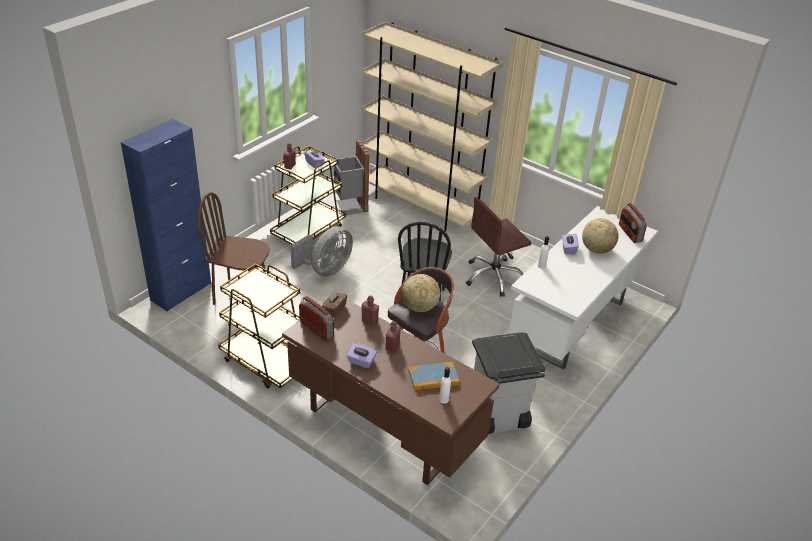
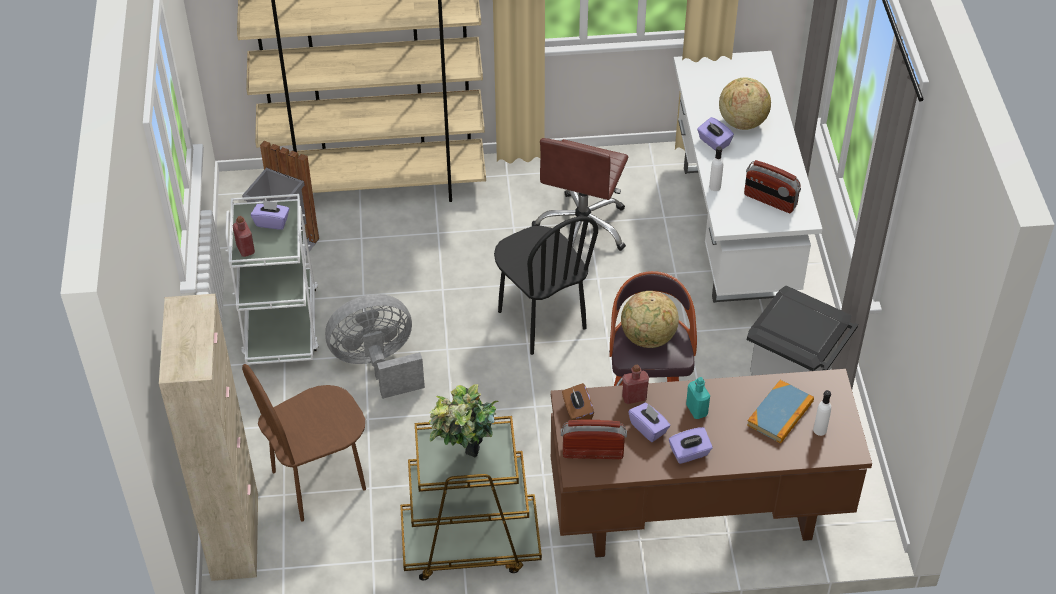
camera: 40 degrees left, 10 degrees up
(181, 292) = (235, 537): blue cabinet -> beige cabinet
(253, 294) = (464, 466): none -> potted plant
(309, 231) = (281, 324): brown cart -> white cart
(325, 270) = (378, 365): grey fan -> grey fan turned 105 degrees counterclockwise
(357, 338) = (648, 428): none -> purple tissue box
(392, 347) = (696, 410): red bottle -> turquoise bottle
(629, 233) = (748, 74): radio -> radio (770, 200)

